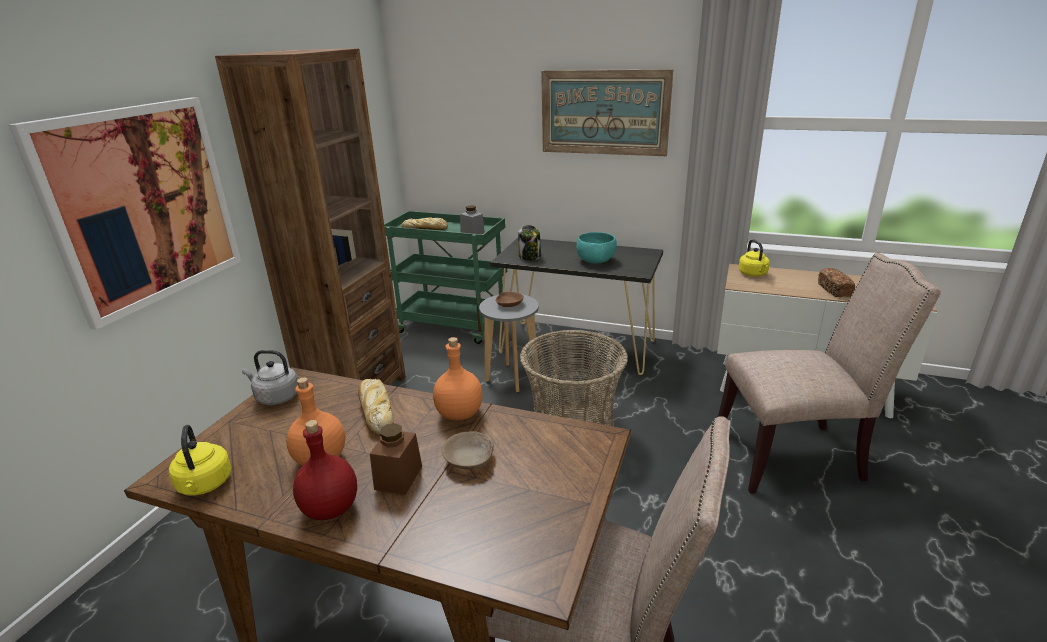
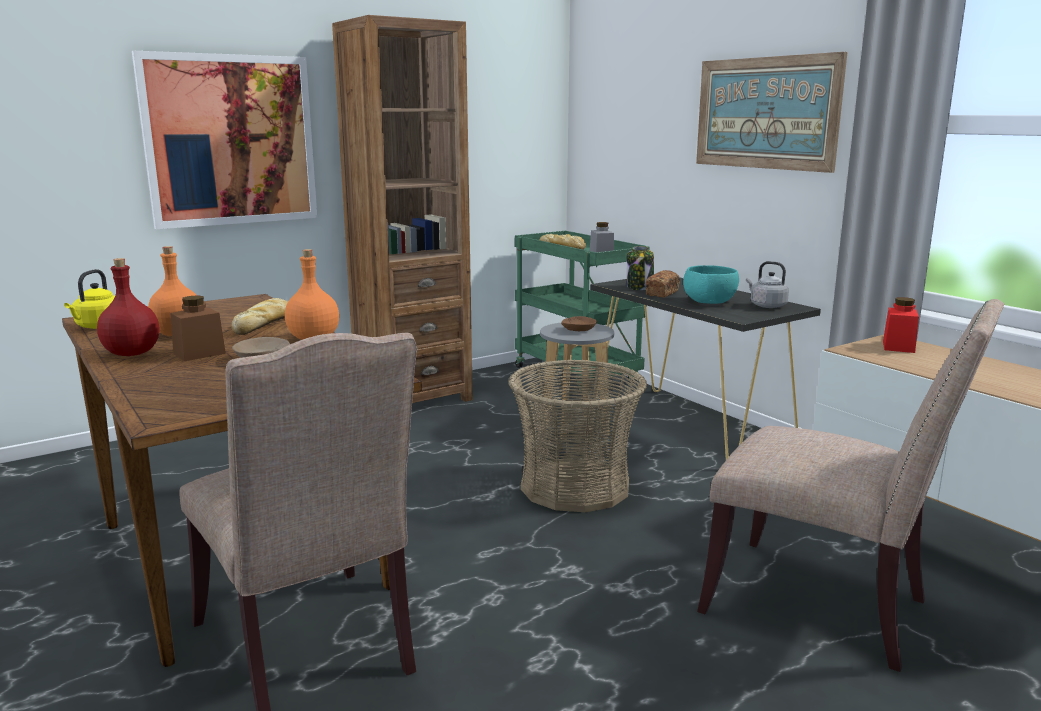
camera: 35 degrees right, 10 degrees down
(275, 397) = (222, 303): grey kettle -> grey kettle (766, 305)
(753, 274) = (898, 347): yellow kettle -> red jar
(834, 290) = (995, 381): bread -> bread (662, 293)

